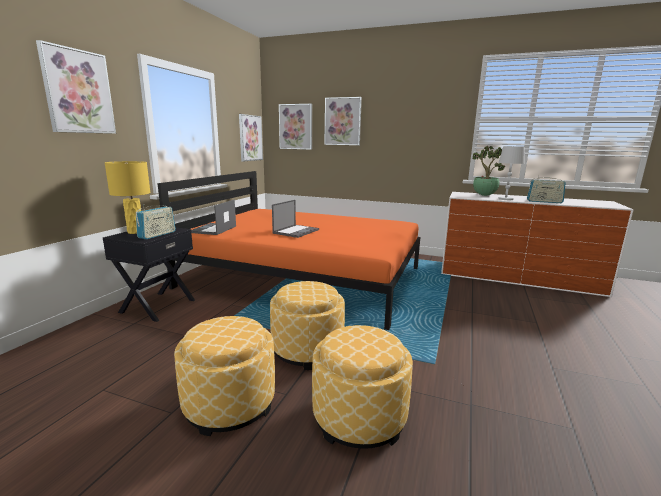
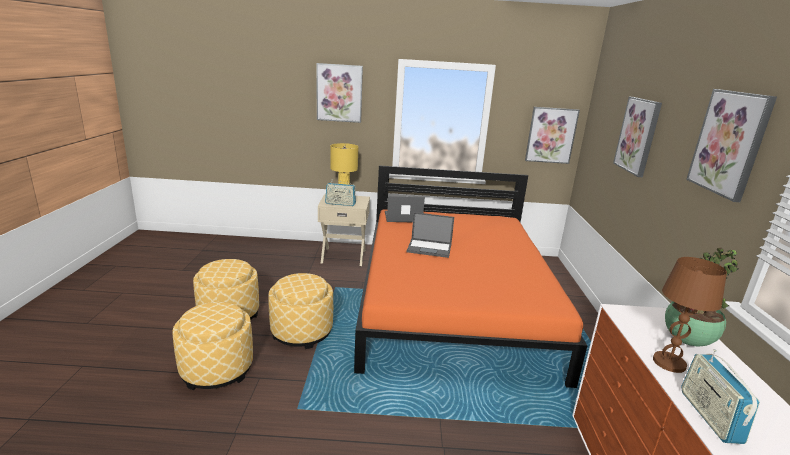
camera: 70 degrees right, 5 degrees up
(157, 306) = (343, 256): black nightstand -> beige nightstand
(296, 127) = (604, 130): picture -> picture (729, 143)
(505, 199) = (669, 363): white table lamp -> brown table lamp

